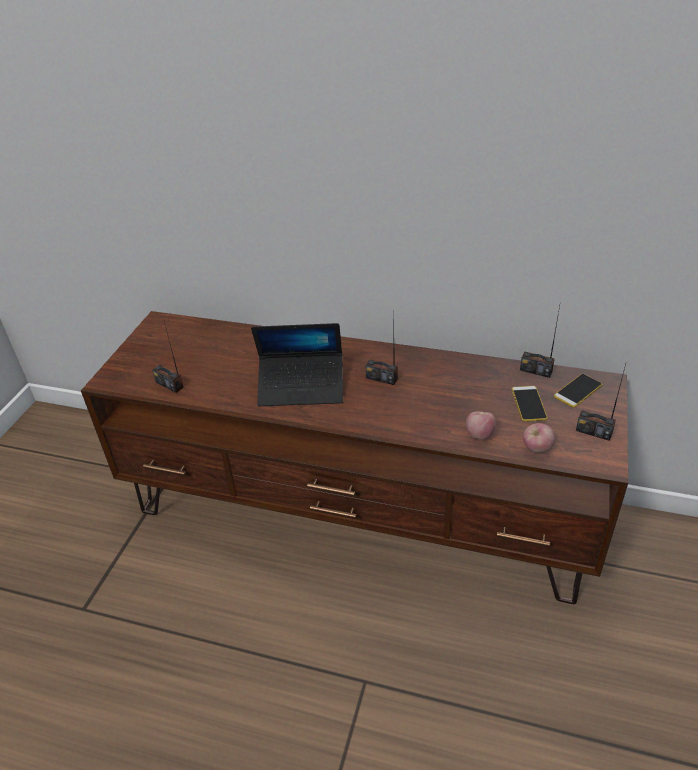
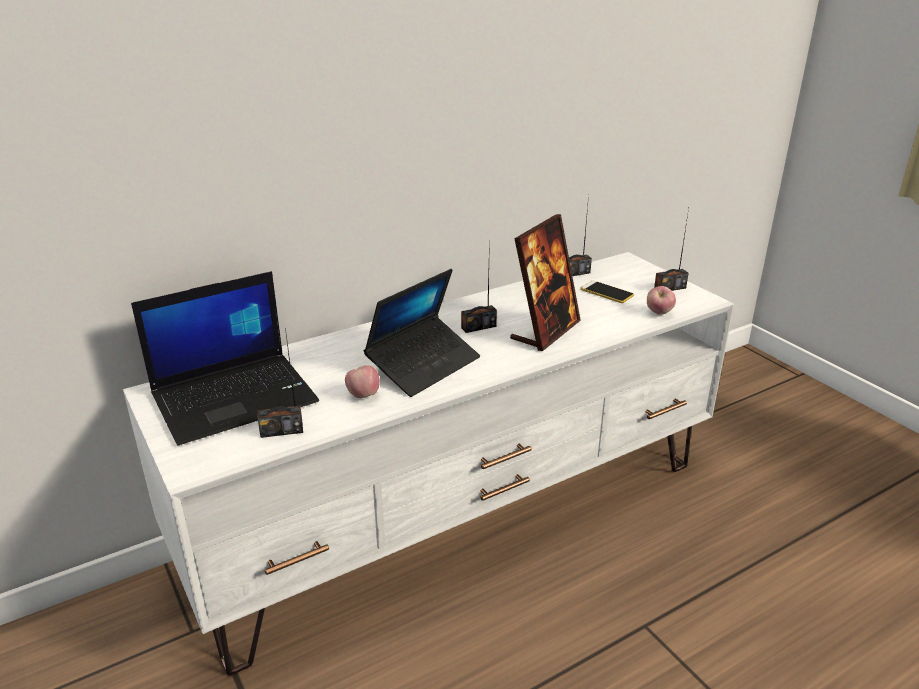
camera: 50 degrees left, 10 degrees down
(184, 347) = (236, 397): none -> laptop
(359, 512) = (460, 515): brown tv stand -> white tv stand
(419, 409) = (545, 331): none -> picture frame
(479, 435) = (612, 324): apple -> apple (363, 395)
(578, 391) = (620, 272): phone -> none

